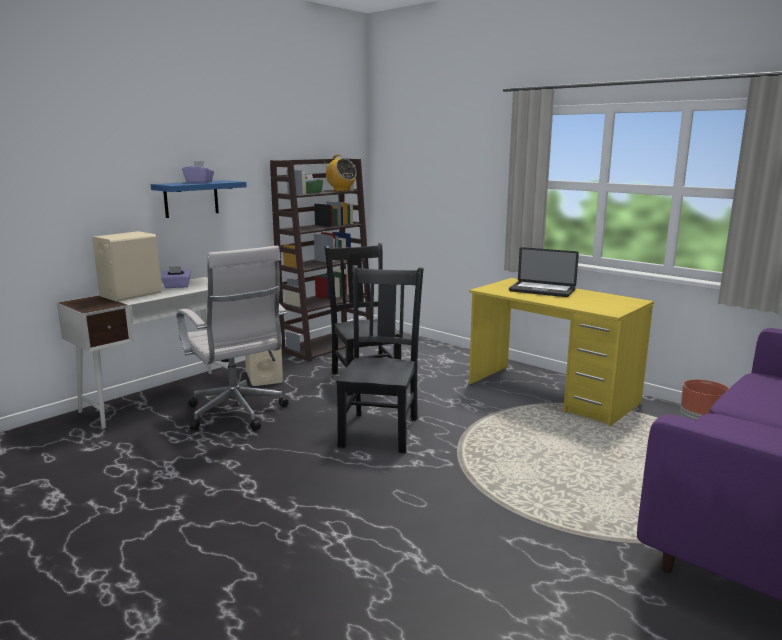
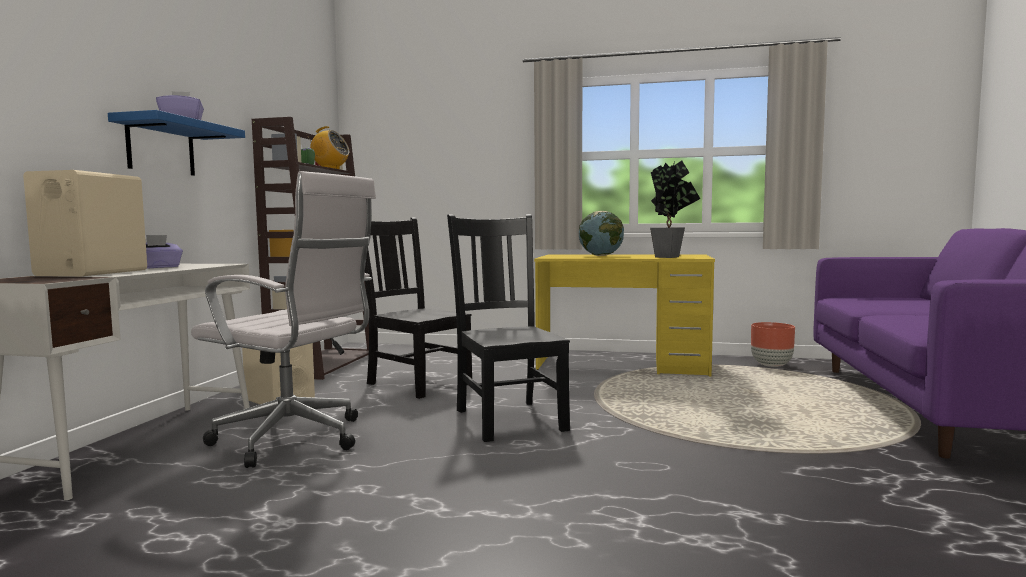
camera: 30 degrees left, 10 degrees down
(542, 290) = (601, 255): laptop -> globe
(591, 305) = (670, 257): none -> potted plant

